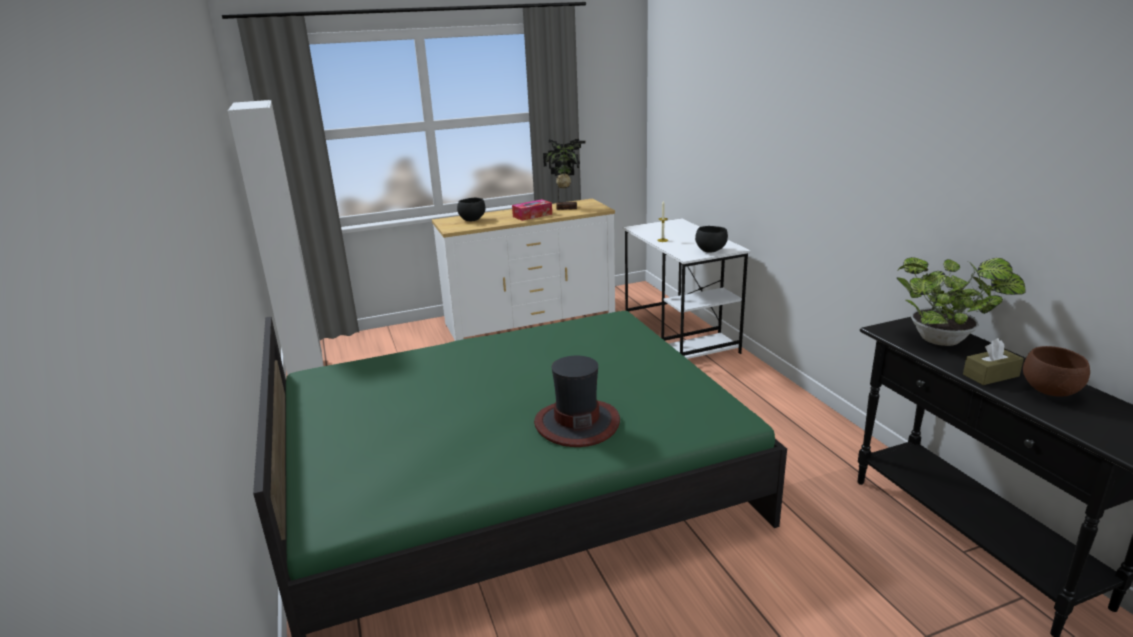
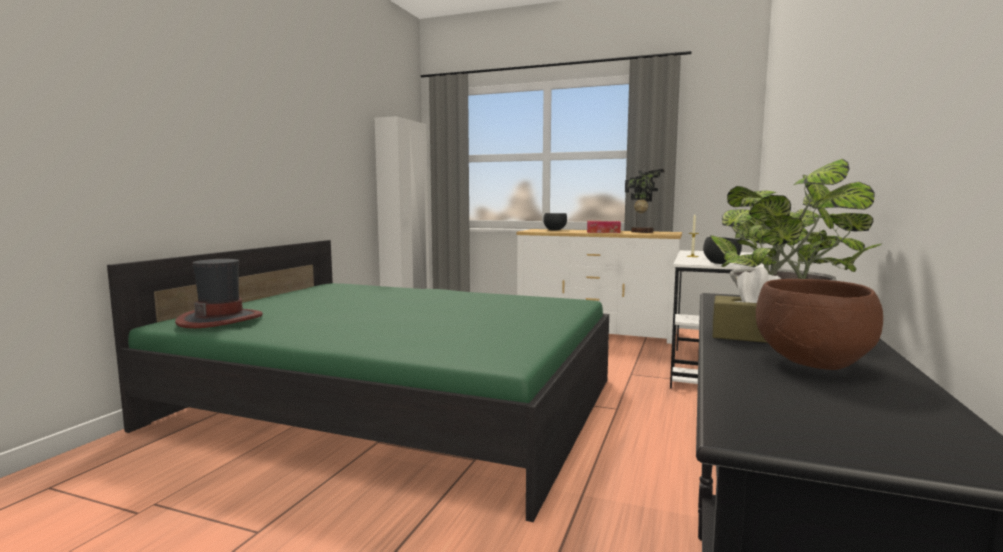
camera: 40 degrees right, 15 degrees down
(577, 423) = (391, 329): hat -> hat (220, 319)

